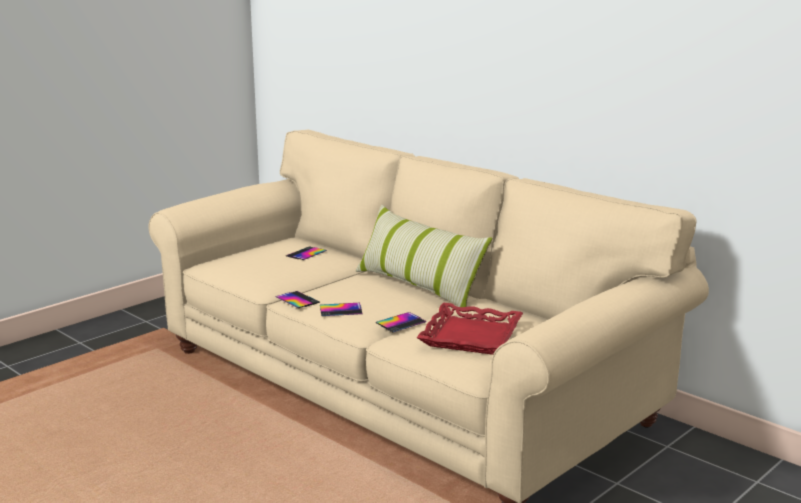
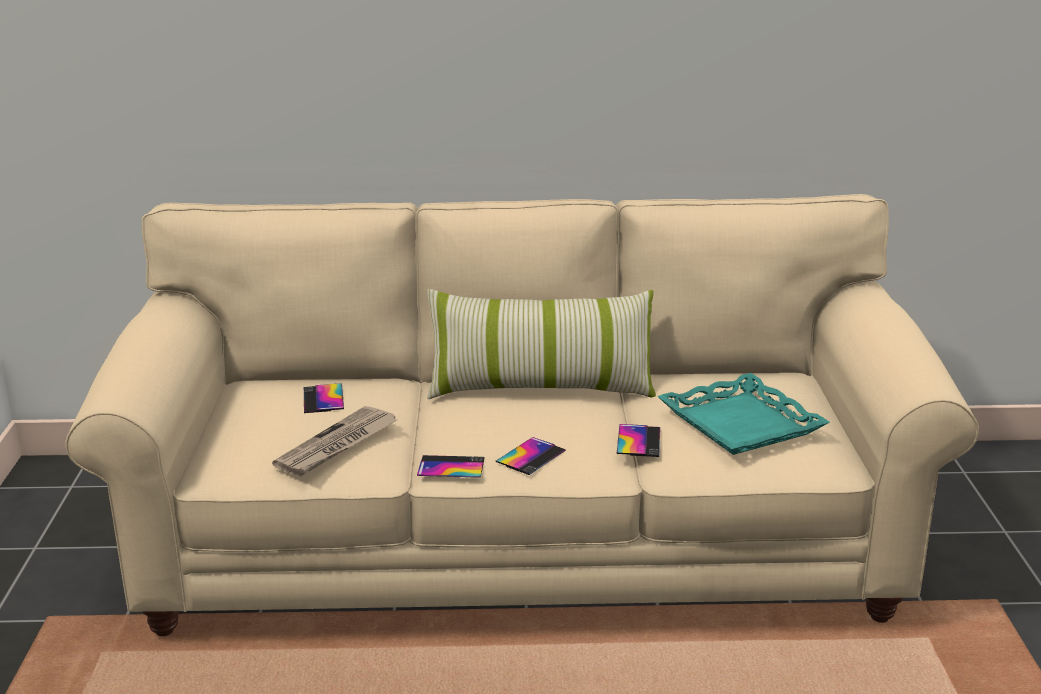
camera: 45 degrees left, 5 degrees up
(268, 272) = (337, 445): none -> newspaper
(470, 336) = (739, 424): red tray -> turquoise tray

